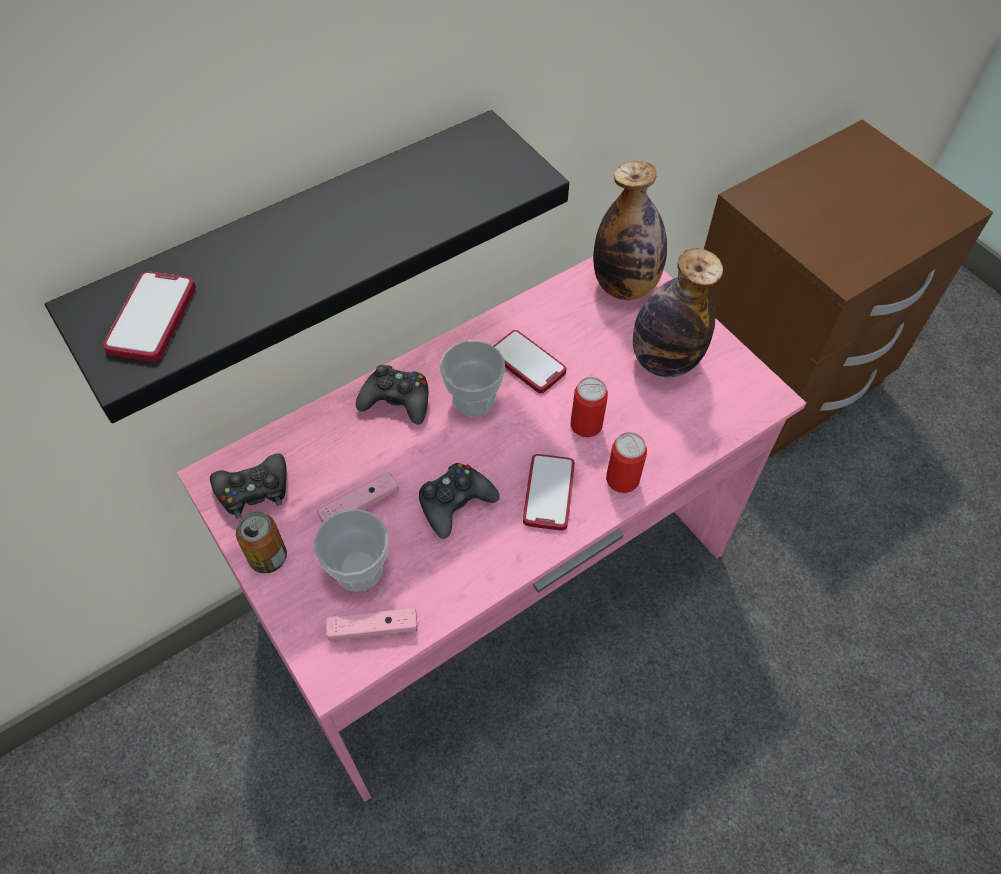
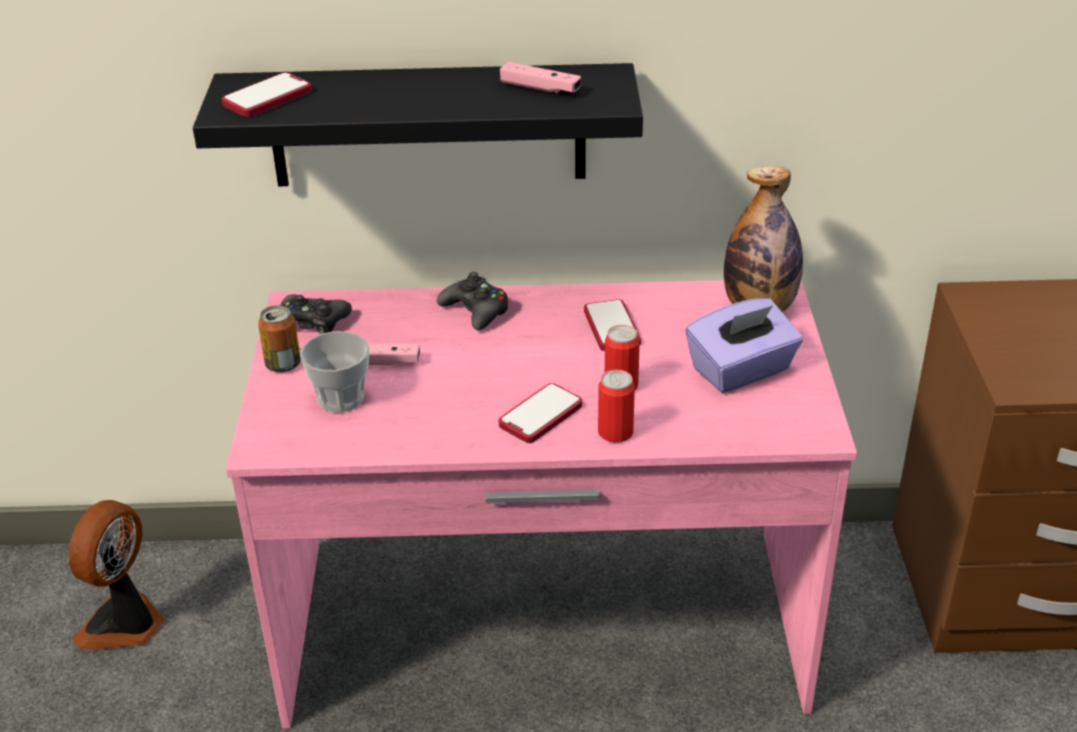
camera: 35 degrees right, 20 degrees down
(150, 790) = (125, 624): none -> fan
(373, 629) = (315, 437): pink game controller -> pink game controller (540, 88)
(455, 503) = (456, 390): black game controller -> none
(473, 399) = (540, 333): cup -> none
(664, 361) = (741, 371): bottle -> purple tissue box

